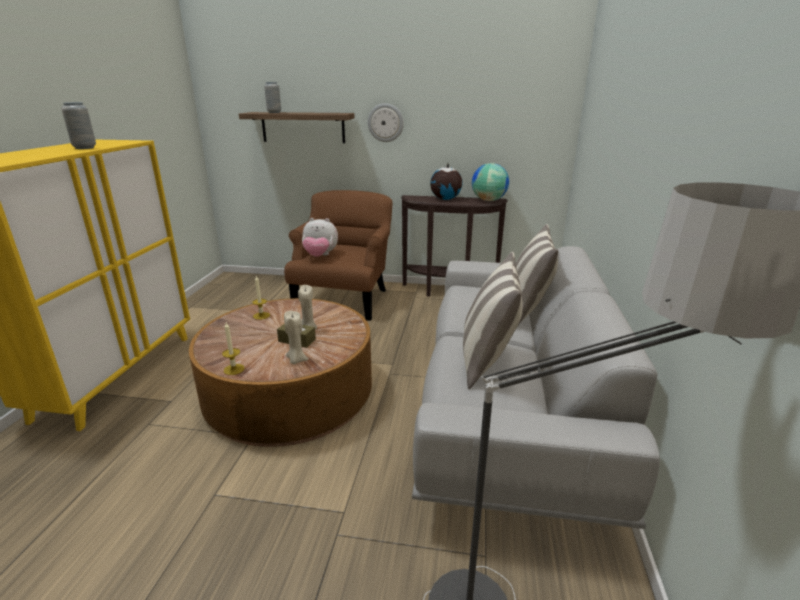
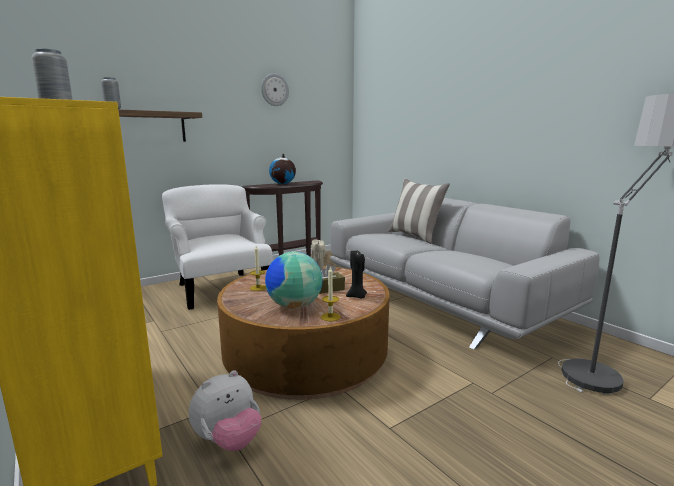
camera: 45 degrees left, 10 degrees down
(296, 360) = (357, 296): beige candle -> black candle
(320, 256) = (209, 245): plush toy -> plush toy (228, 441)
(344, 299) = (220, 288): brown armchair -> white armchair
(385, 122) = (223, 123): wall clock -> wall clock (274, 90)
(487, 360) = (461, 255): pillow -> none
(488, 200) = (312, 181): globe -> globe (294, 306)

